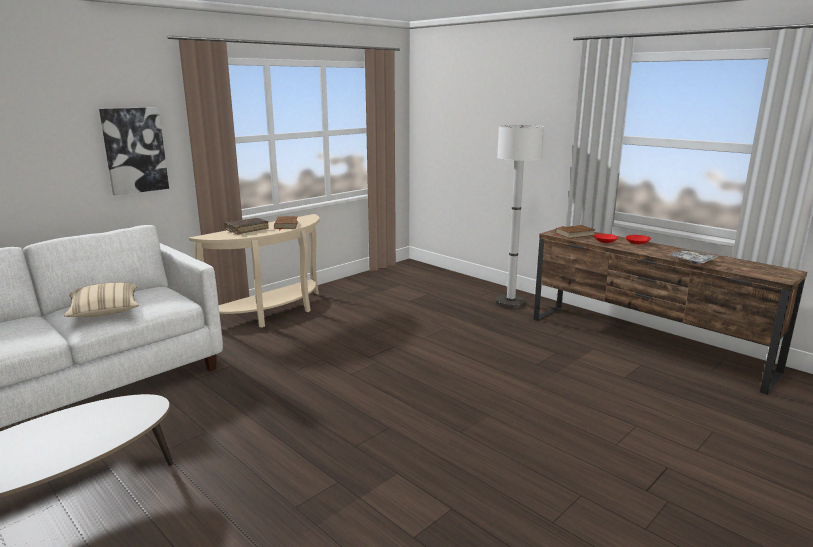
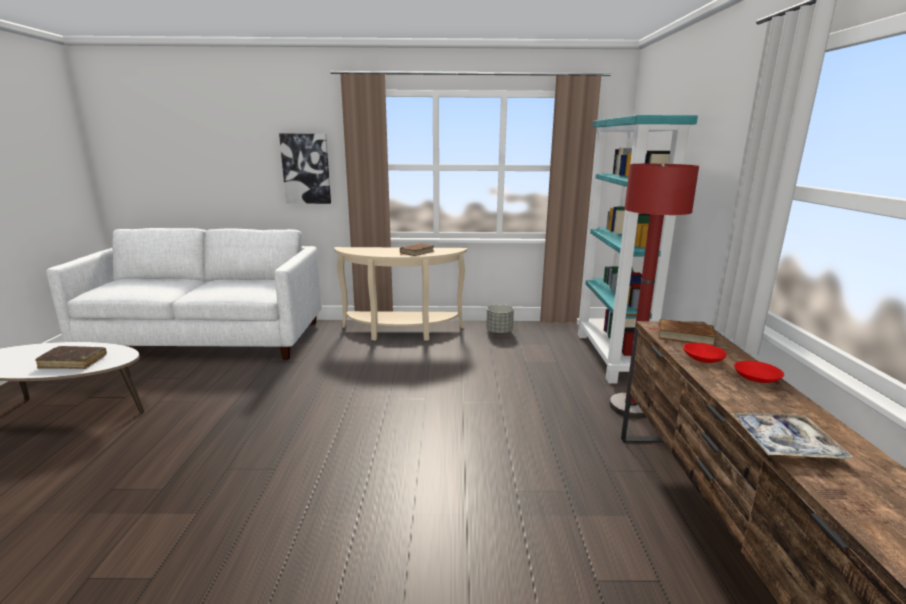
camera: 45 degrees right, 0 degrees up
(105, 312) = (218, 288): beige pillow -> none
(247, 230) = (381, 249): brown book -> brown book (73, 362)
(351, 288) = (499, 332): none -> grey planter
(452, 280) = (611, 357): none -> turquoise bookcase
(510, 303) = (630, 407): white floor lamp -> red floor lamp

